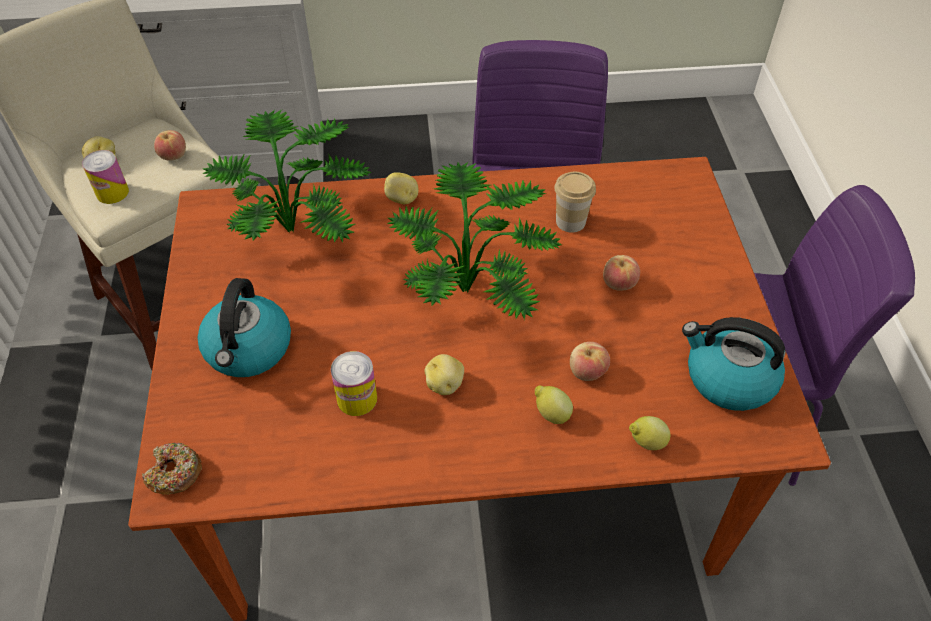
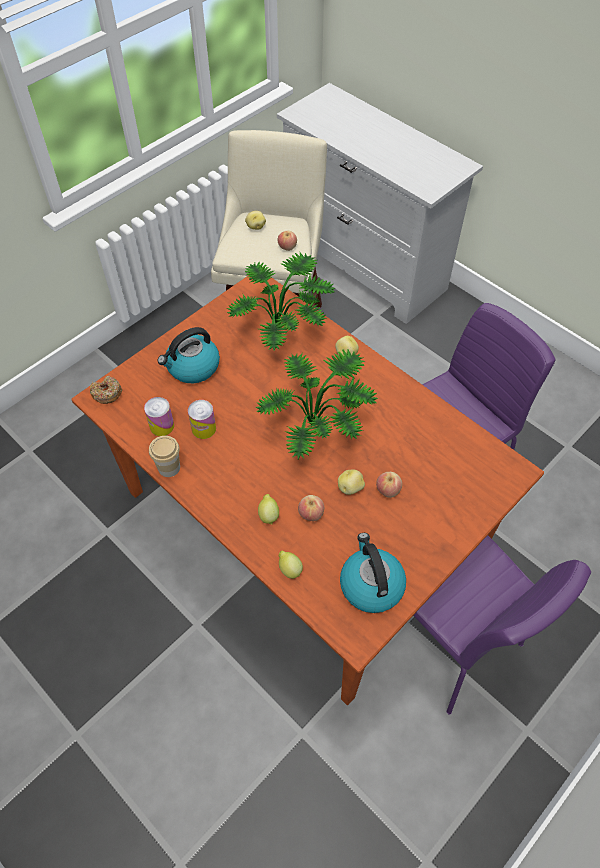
camera: 50 degrees right, 5 degrees up
(112, 192) = (241, 246): can -> can (162, 426)
(445, 384) = (245, 457): potato -> potato (350, 487)
(570, 221) = (411, 438): cup -> cup (169, 467)

